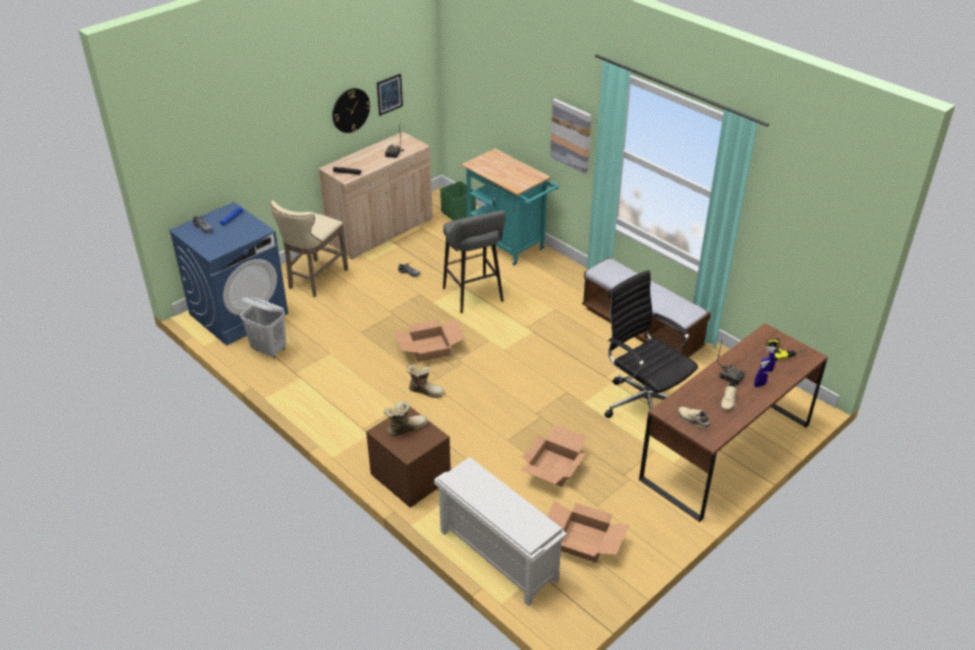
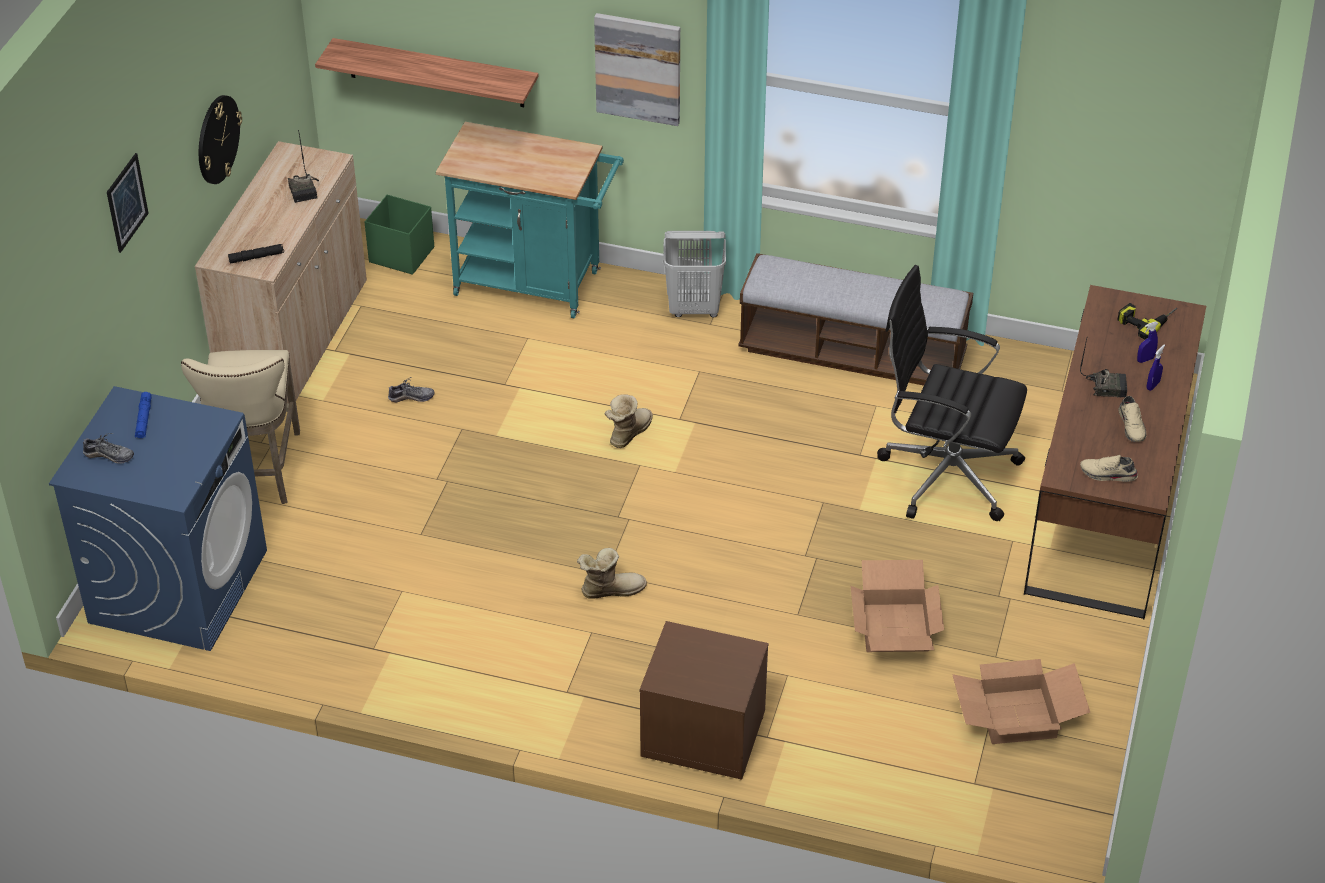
camera: 30 degrees left, 5 degrees up
(269, 350) = (293, 627): white laundry basket -> white laundry basket (694, 309)
(389, 94) = (256, 84): picture -> picture (127, 202)
(405, 428) = (694, 658): boot -> boot (627, 433)
(429, 349) = (558, 517): cardboard box -> none
(474, 296) = (555, 398): grey stool -> none
(487, 119) = (436, 73): none -> shelf
(496, 555) = (918, 790): white shoe rack -> none

